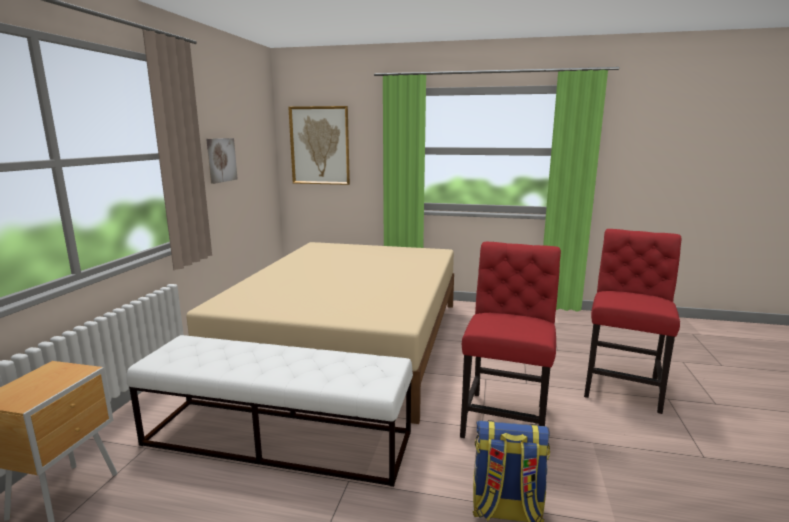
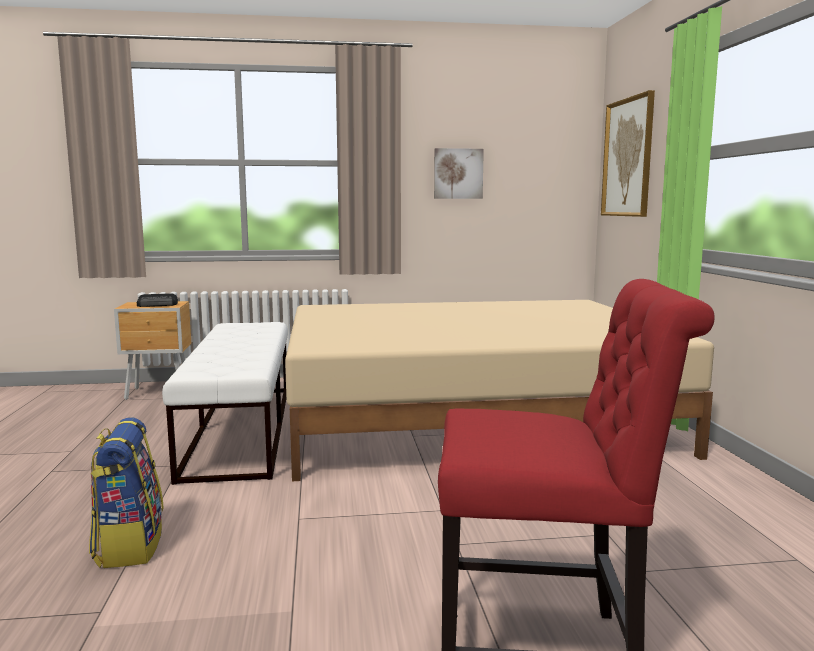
camera: 70 degrees right, 5 degrees down
(52, 380) = (158, 305): none -> radio
(505, 417) = (333, 533): red chair -> none

